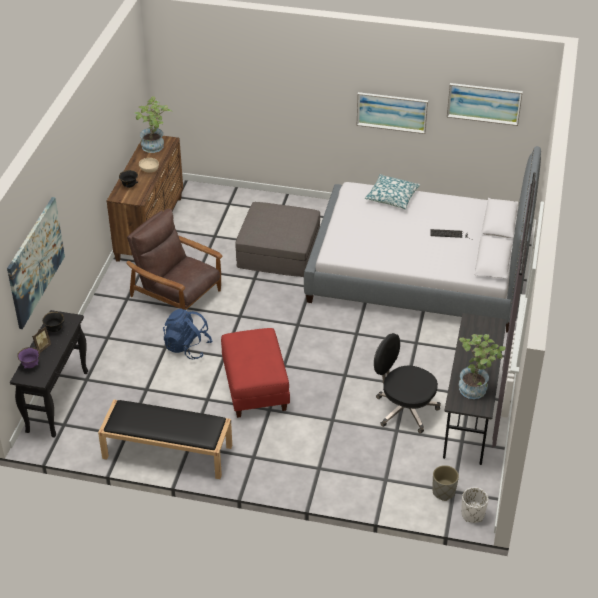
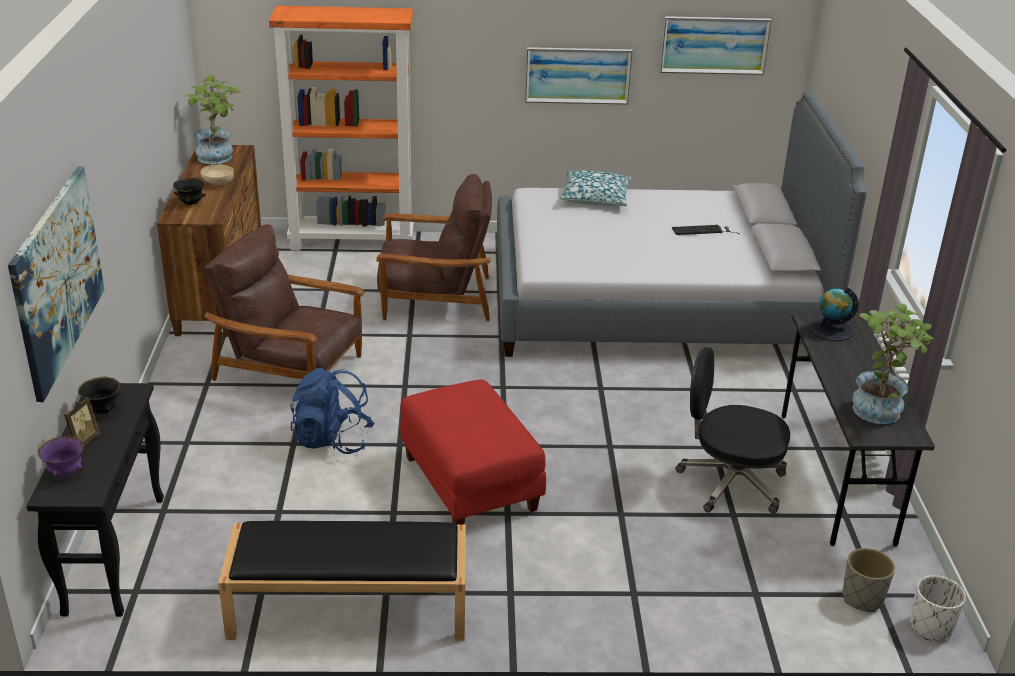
camera: 15 degrees left, 10 degrees down
(242, 198) = (353, 242): none -> orange bookcase
(279, 251) = (434, 298): grey ottoman -> brown armchair
(479, 329) = (830, 329): none -> globe

